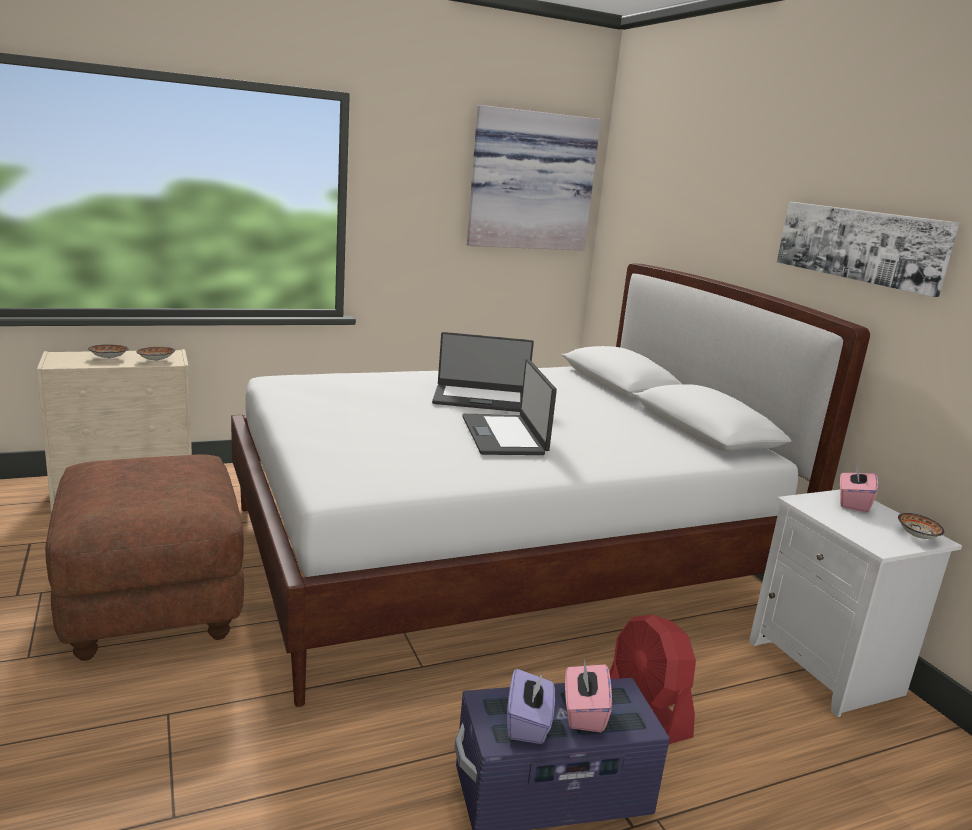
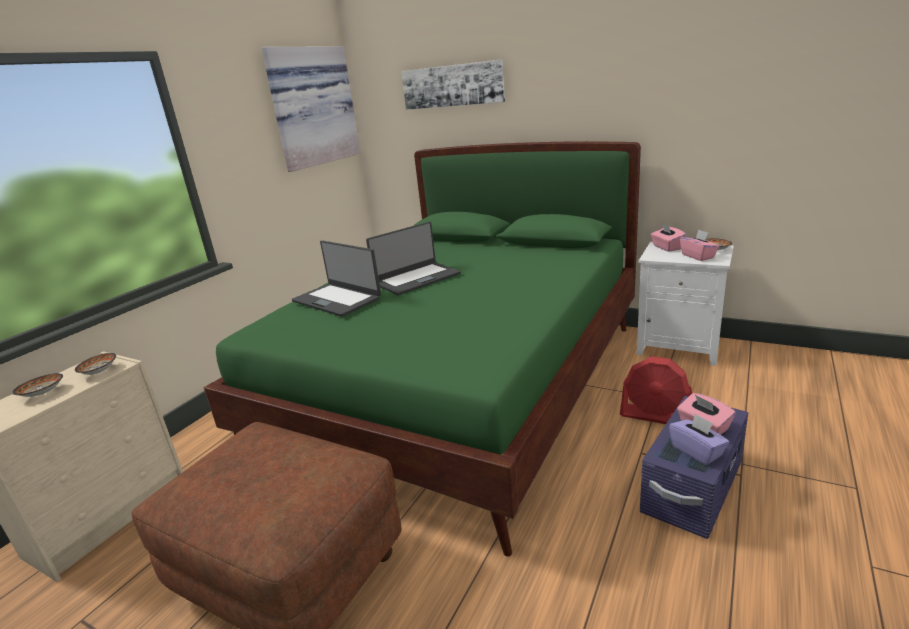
camera: 35 degrees left, 5 degrees up
(498, 557) = (463, 387): white bed -> green bed
(505, 435) = (482, 292): laptop -> laptop (337, 299)
(860, 245) = (614, 91): picture -> picture (452, 85)
(868, 530) = (698, 256): none -> pink tissue box

